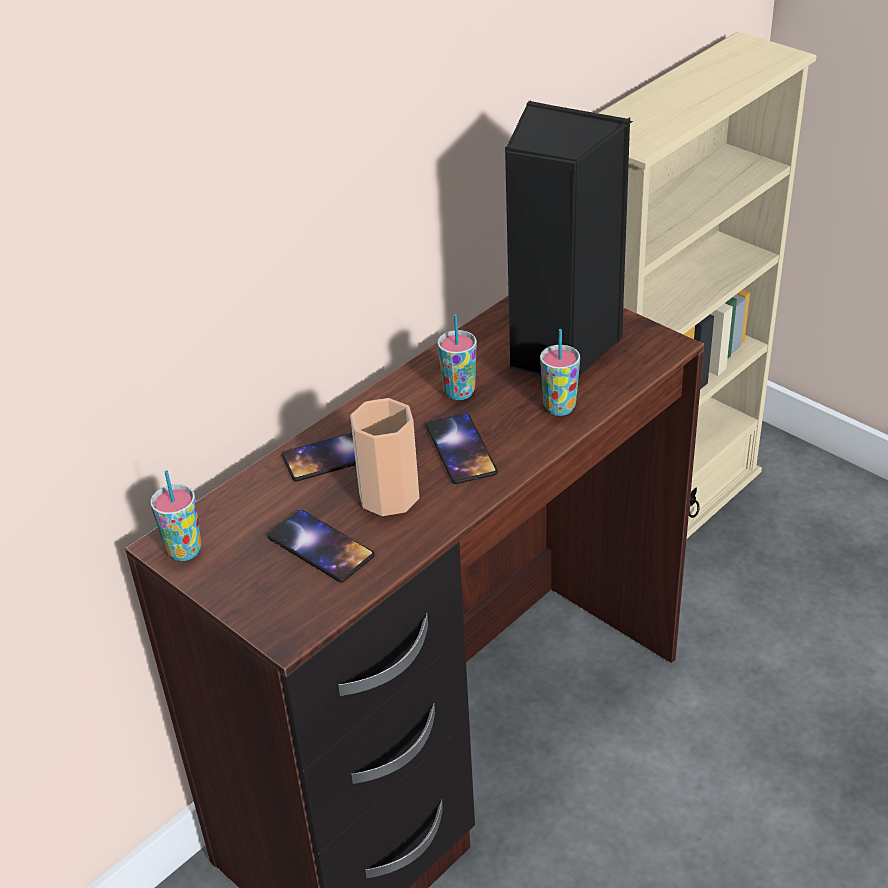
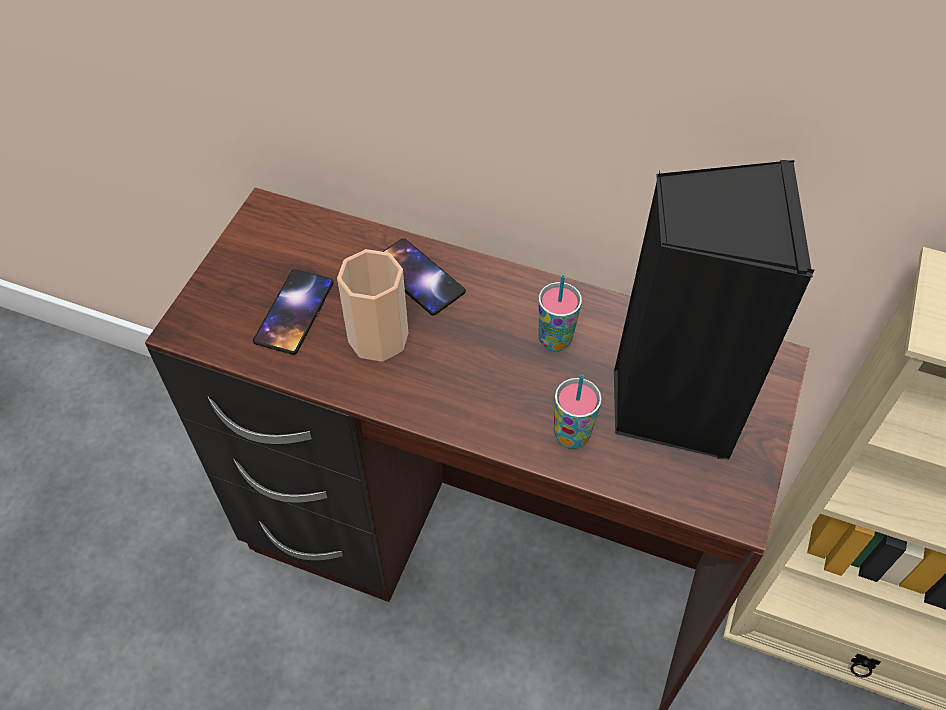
camera: 65 degrees right, 15 degrees up
(184, 551) = (261, 224): cup -> none
(461, 449) = (467, 371): phone -> none

